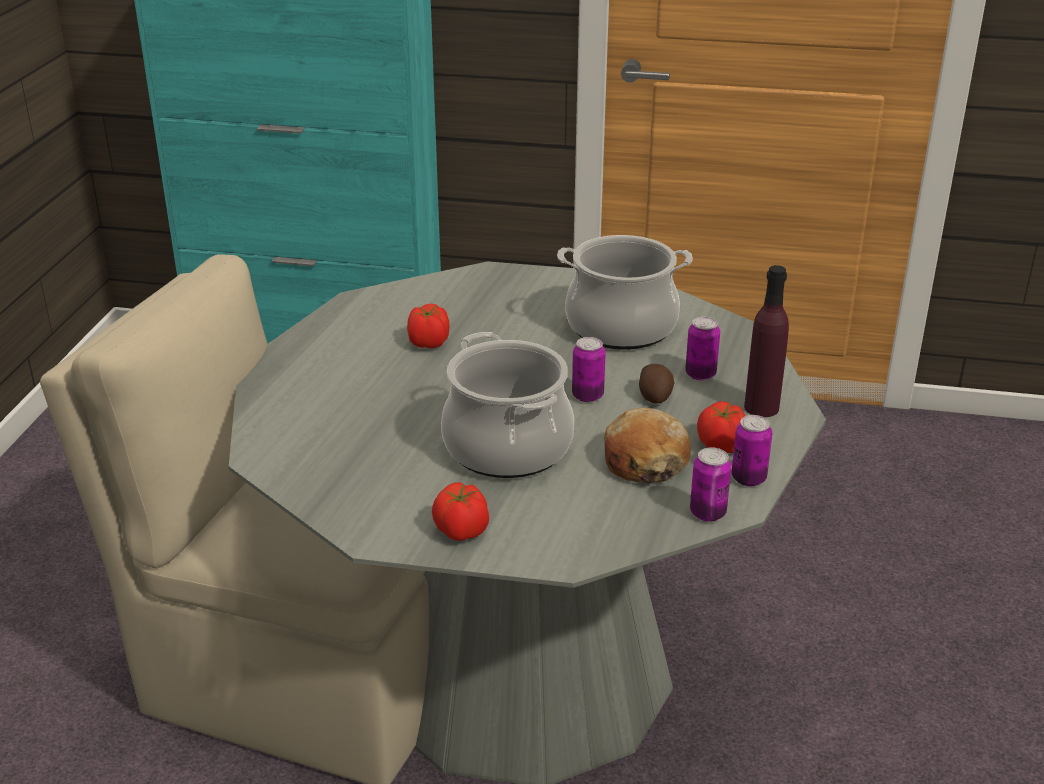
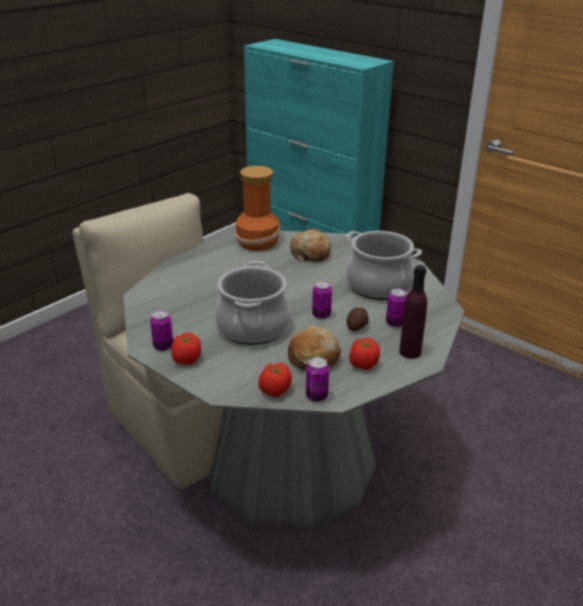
camera: 30 degrees right, 0 degrees up
(366, 312) = (259, 242): none -> vase
(428, 343) = (271, 265): tomato -> tomato (274, 390)
(469, 307) = (310, 253): none -> bread
(748, 478) = (359, 386): can -> can (163, 346)

